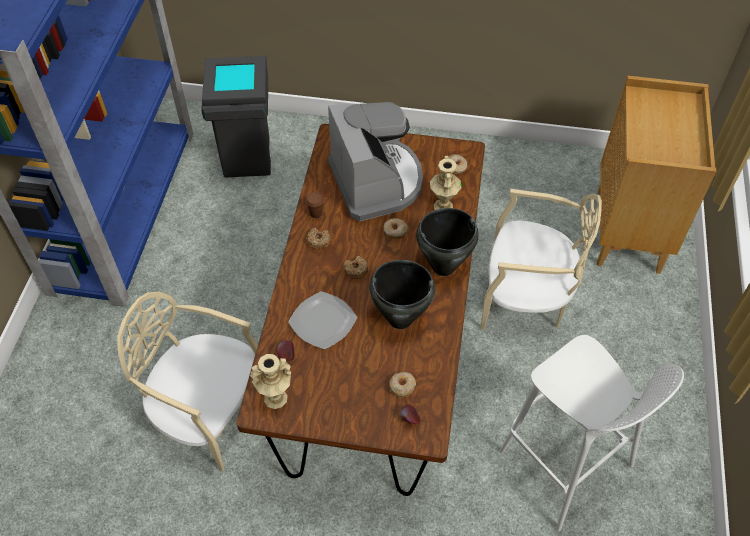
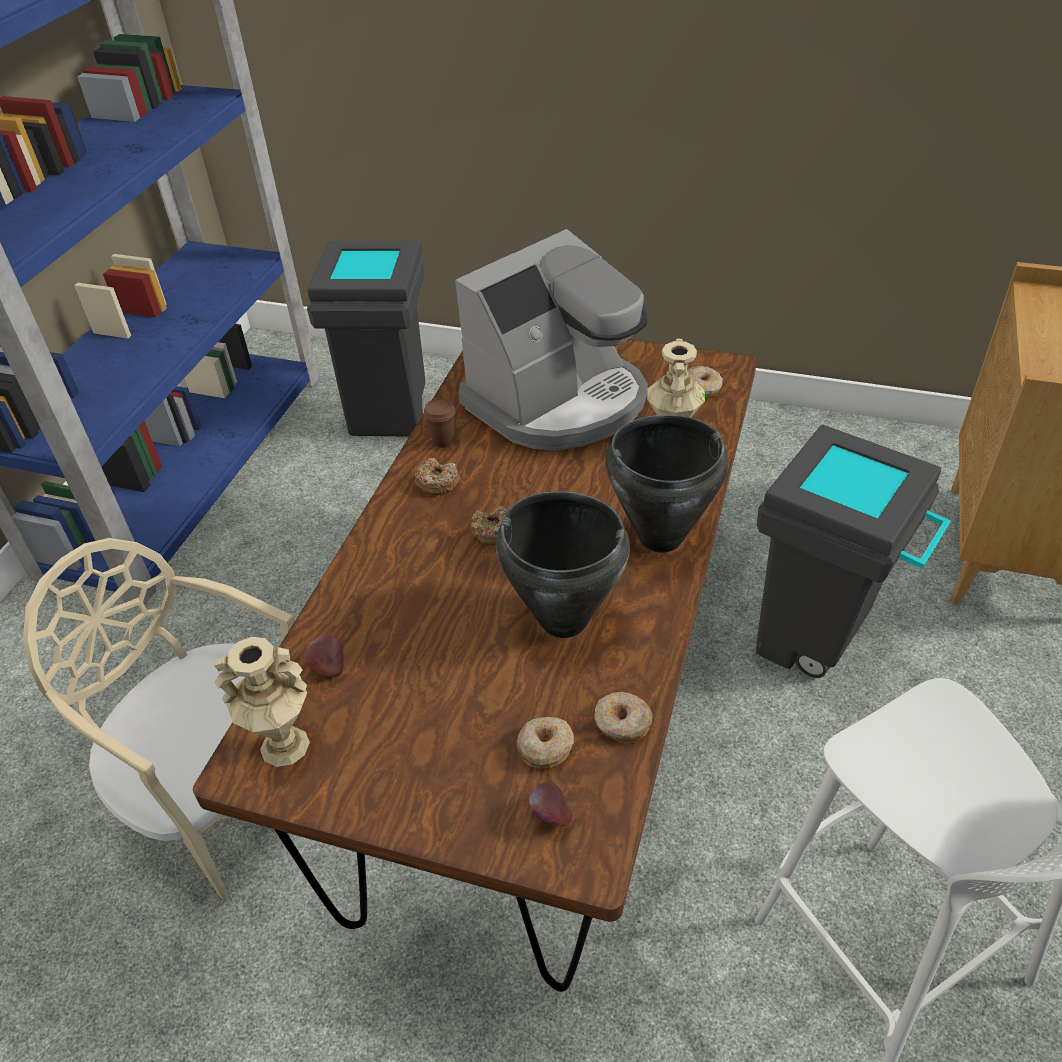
camera: 10 degrees right, 10 degrees down
(323, 321) = (415, 613): plate -> none
(376, 182) = (559, 401): coffee machine -> coffee machine turned 60 degrees clockwise
(395, 231) = (578, 476): donut -> donut (622, 723)
(525, 298) = (819, 646): beige chair -> grey trash can

